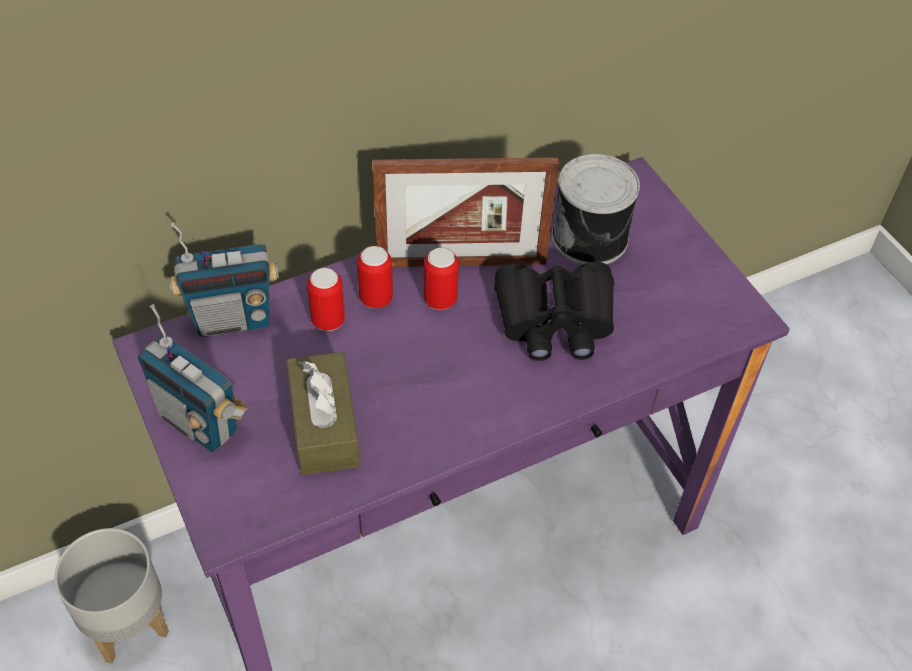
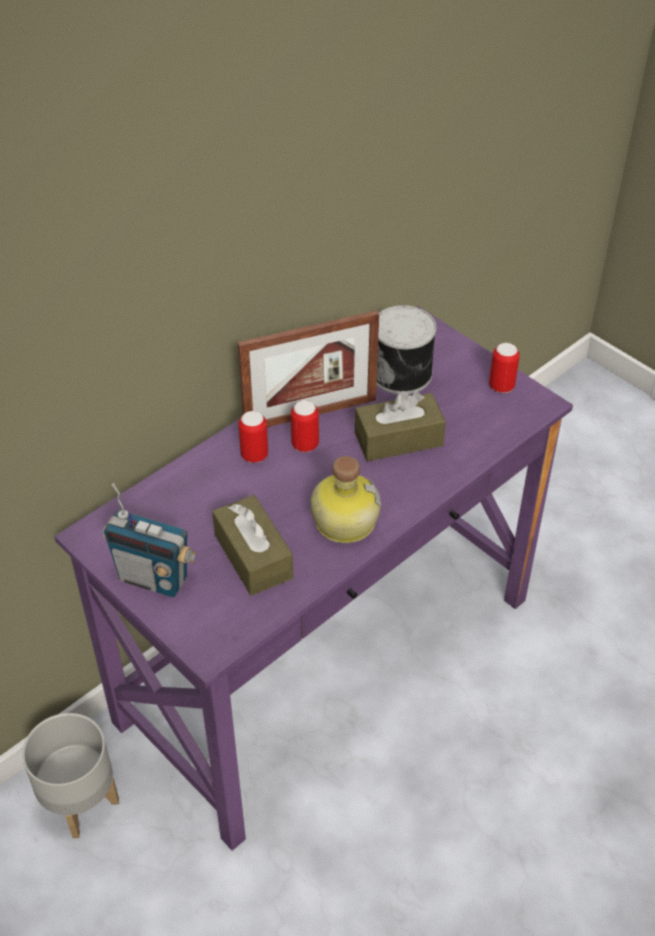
camera: 15 degrees left, 5 degrees down
(233, 319) = (146, 497): radio -> none
(328, 320) = (223, 480): can -> can (501, 386)
(448, 408) = (343, 520): none -> bottle
(554, 320) = (398, 439): black binoculars -> brown tissue box

